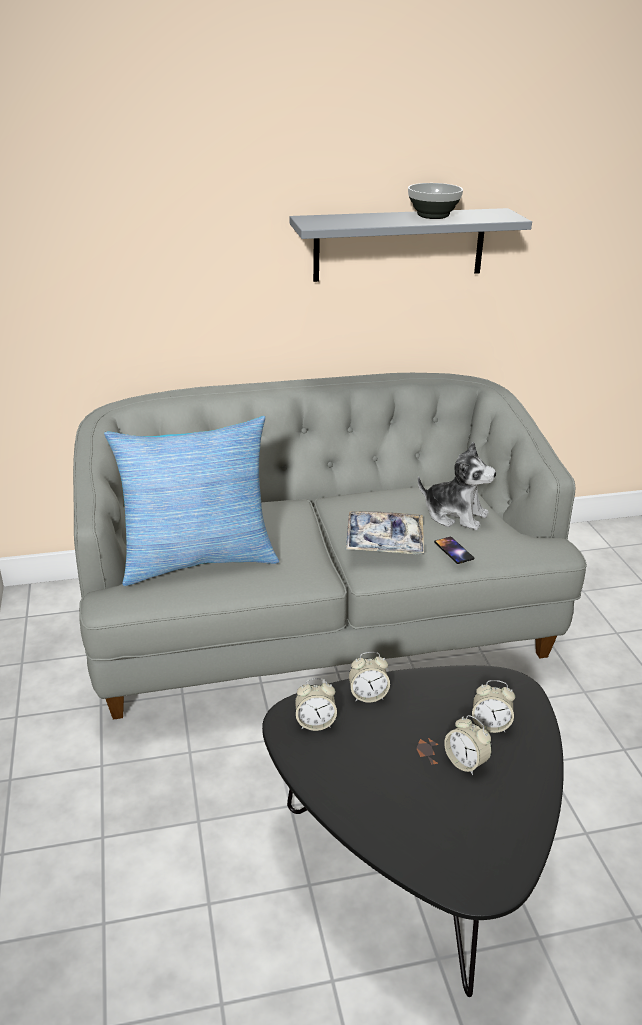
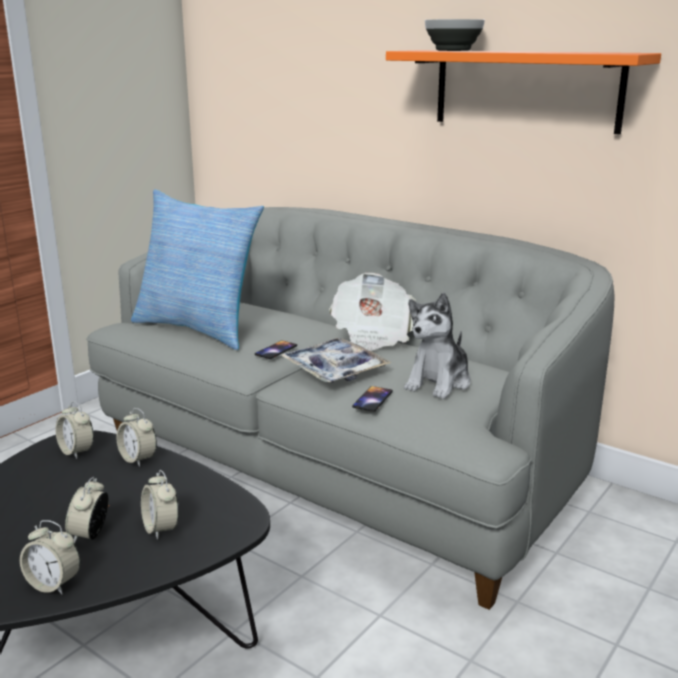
camera: 50 degrees right, 10 degrees down
(300, 547) = (276, 350): none -> phone
(337, 497) = (372, 335): none -> newspaper
(399, 244) = (526, 90): grey shelf -> orange shelf
(432, 216) = (543, 51): bowl -> bowl (452, 50)
(455, 515) = (439, 382): plush toy -> plush toy turned 45 degrees clockwise
(520, 804) = (54, 584): none -> alarm clock

